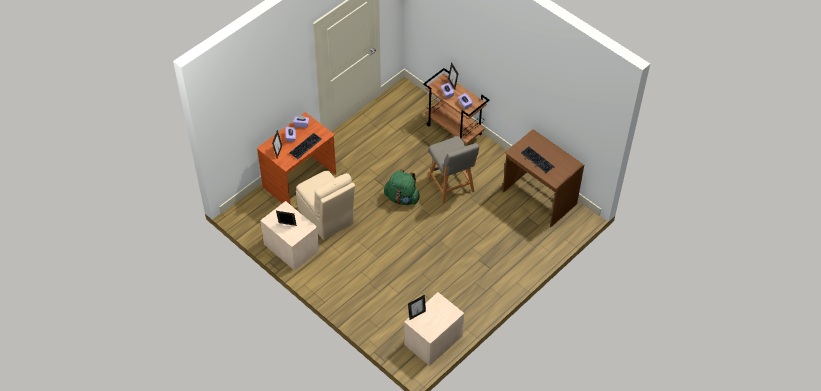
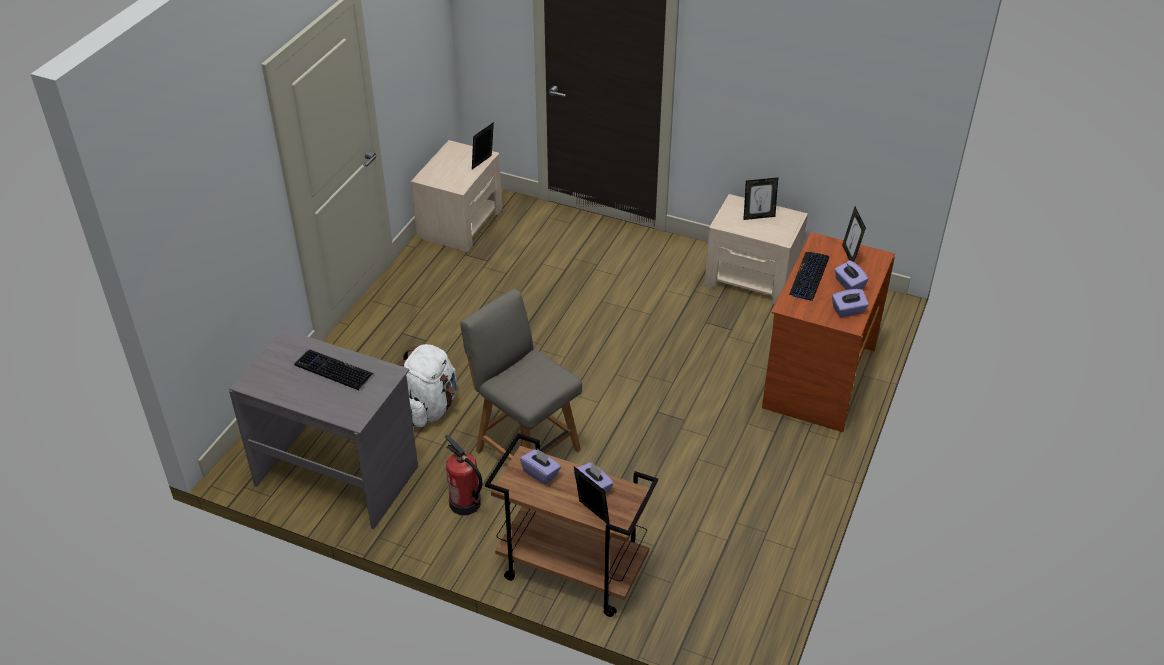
camera: 160 degrees right, 10 degrees down
(326, 217) = (727, 333): beige chair -> none
(402, 198) = (611, 400): green backpack -> none
(487, 169) = (465, 503): none -> fire extinguisher
(488, 220) = (430, 407): none -> white backpack
(538, 198) = (338, 475): brown desk -> grey desk

